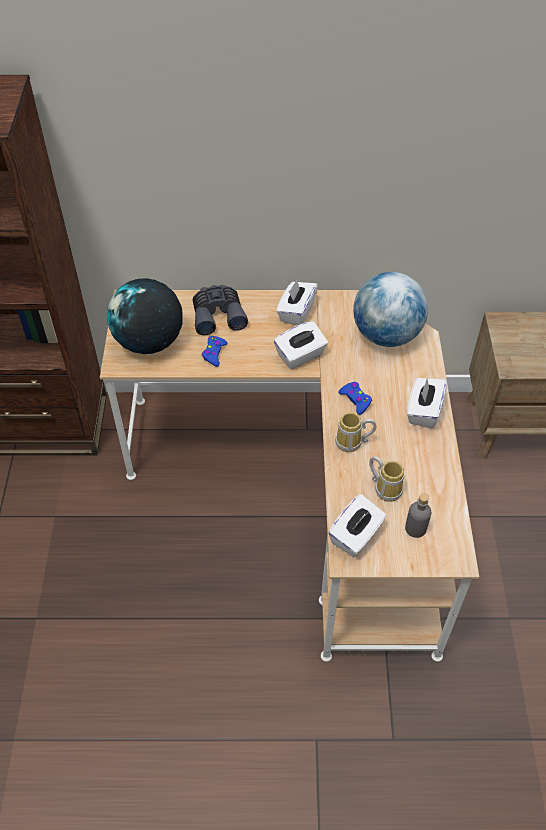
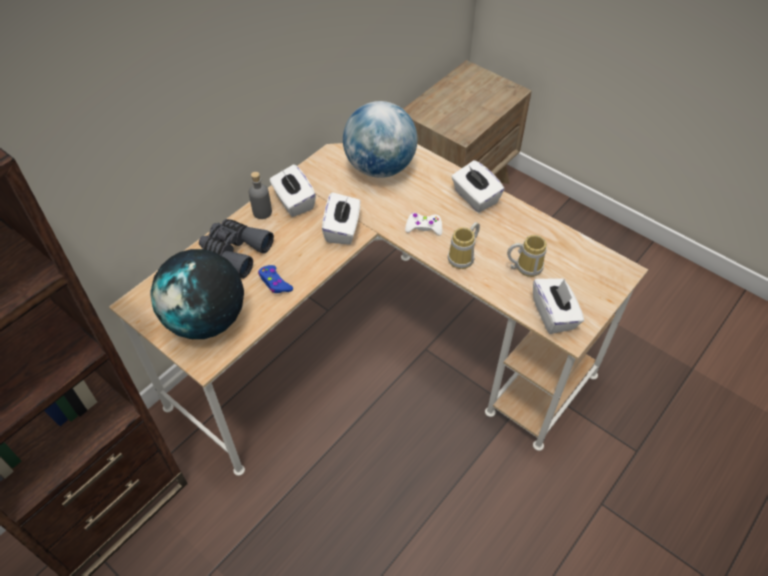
camera: 50 degrees left, 0 degrees up
(355, 400) = (424, 227): blue game controller -> white game controller
(415, 528) = (577, 275): grey bottle -> grey bottle (262, 212)

